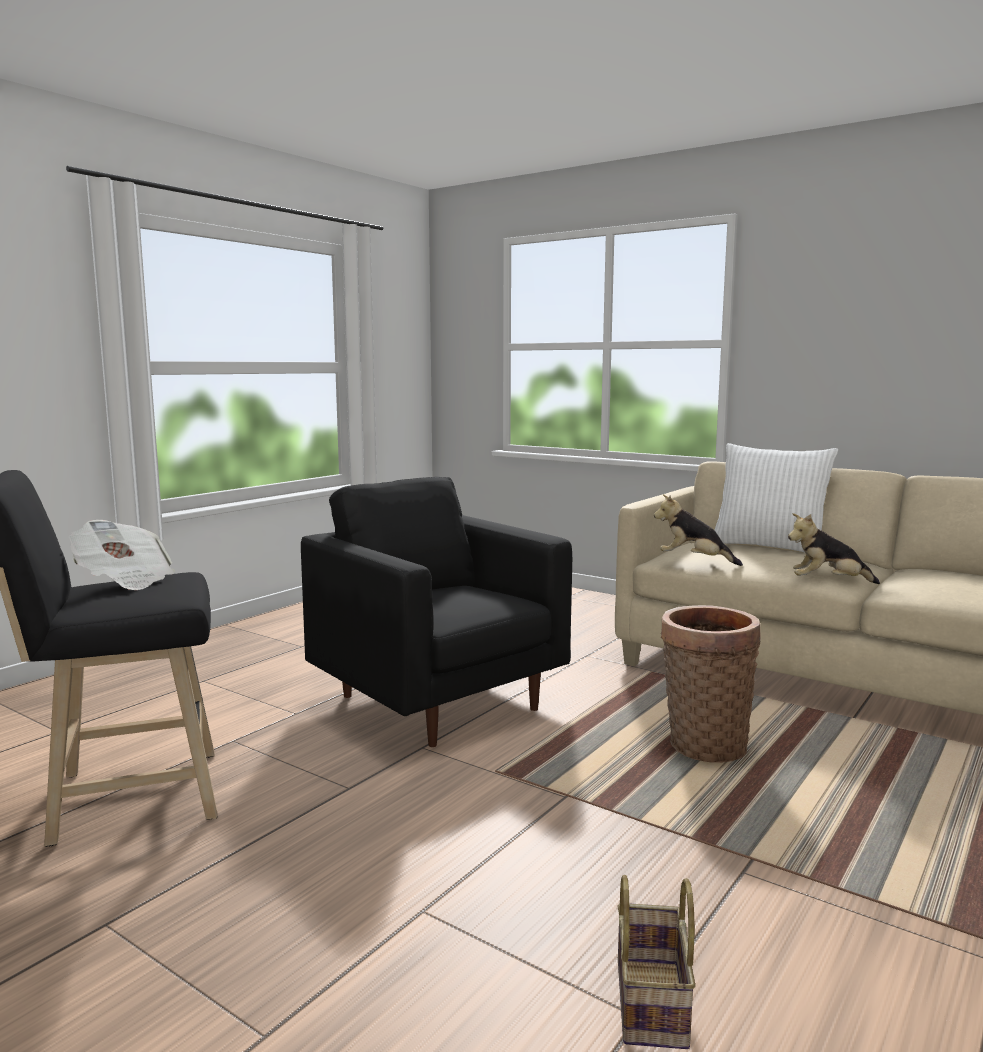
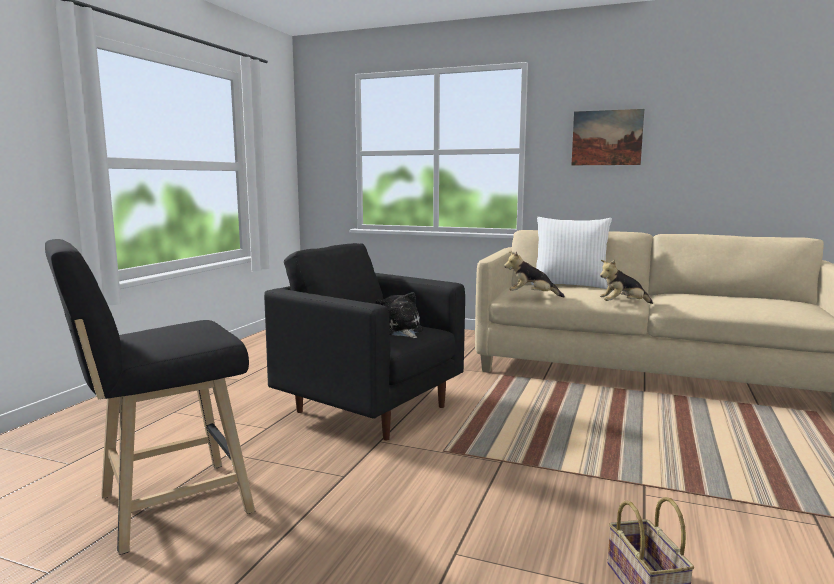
camera: 15 degrees left, 0 degrees up
(124, 580) = (158, 328): newspaper -> none
(470, 599) = (399, 330): none -> plush toy
(703, 745) = (567, 418): basket -> none
(852, 324) = (607, 138): none -> picture

